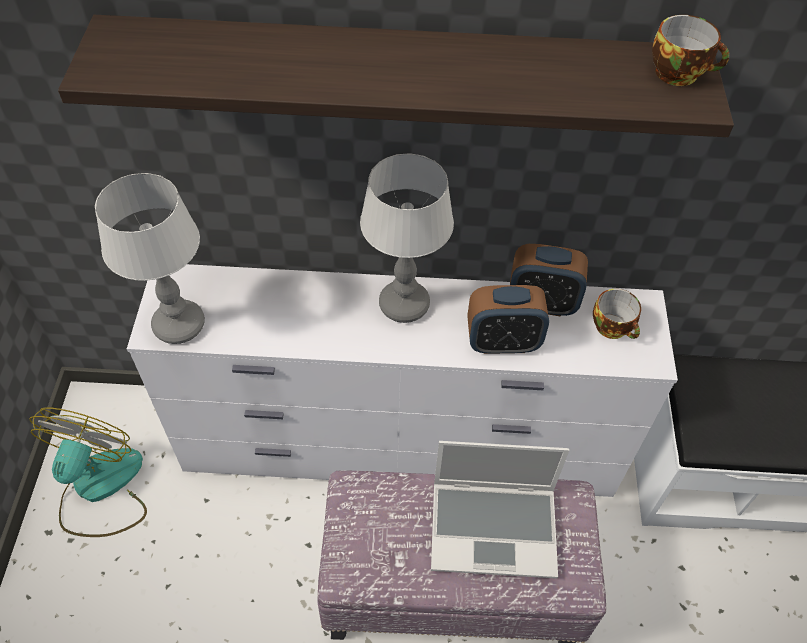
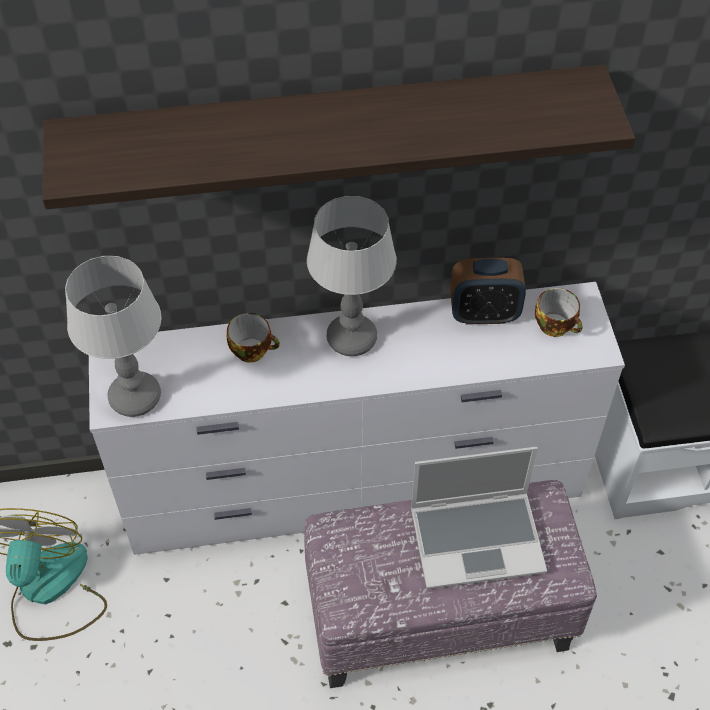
camera: 10 degrees left, 0 degrees up
(502, 342) = (455, 358): alarm clock -> none
(679, 73) = (582, 96): cup -> cup (253, 350)

